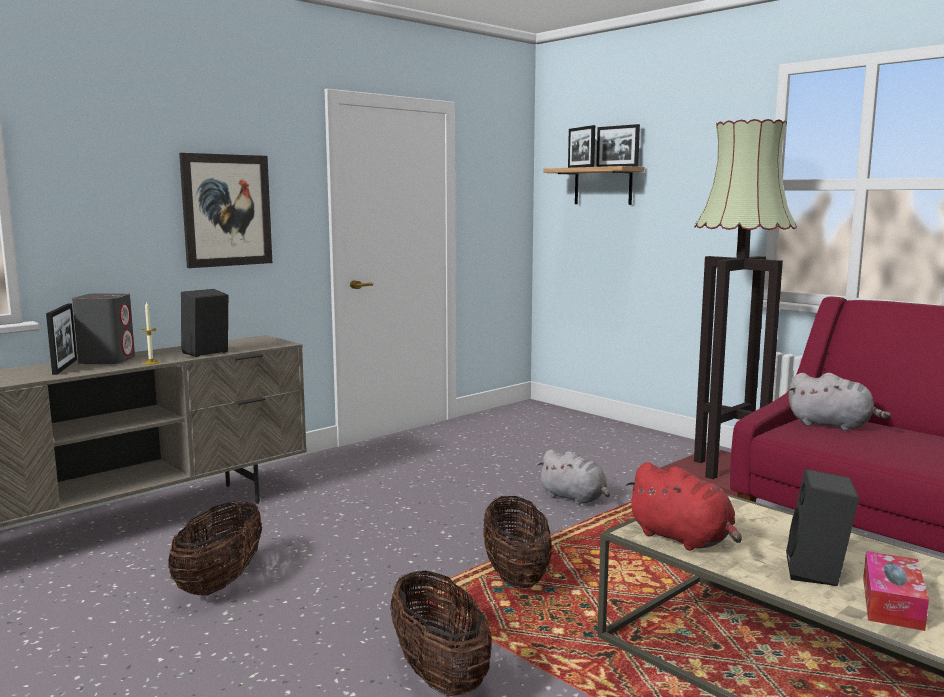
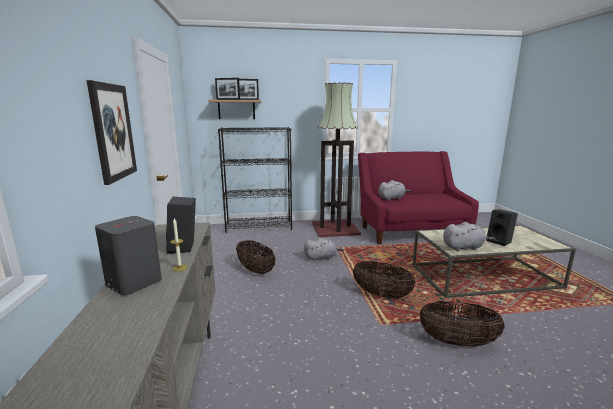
camera: 55 degrees left, 5 degrees up
(65, 367) = (122, 303): picture frame -> none
(220, 582) = (311, 384): basket -> basket (255, 270)
(605, 428) = (259, 226): none -> black bookcase
(683, 539) = (464, 247): red plush toy -> grey plush toy
(892, 603) = (523, 241): tissue box -> none

